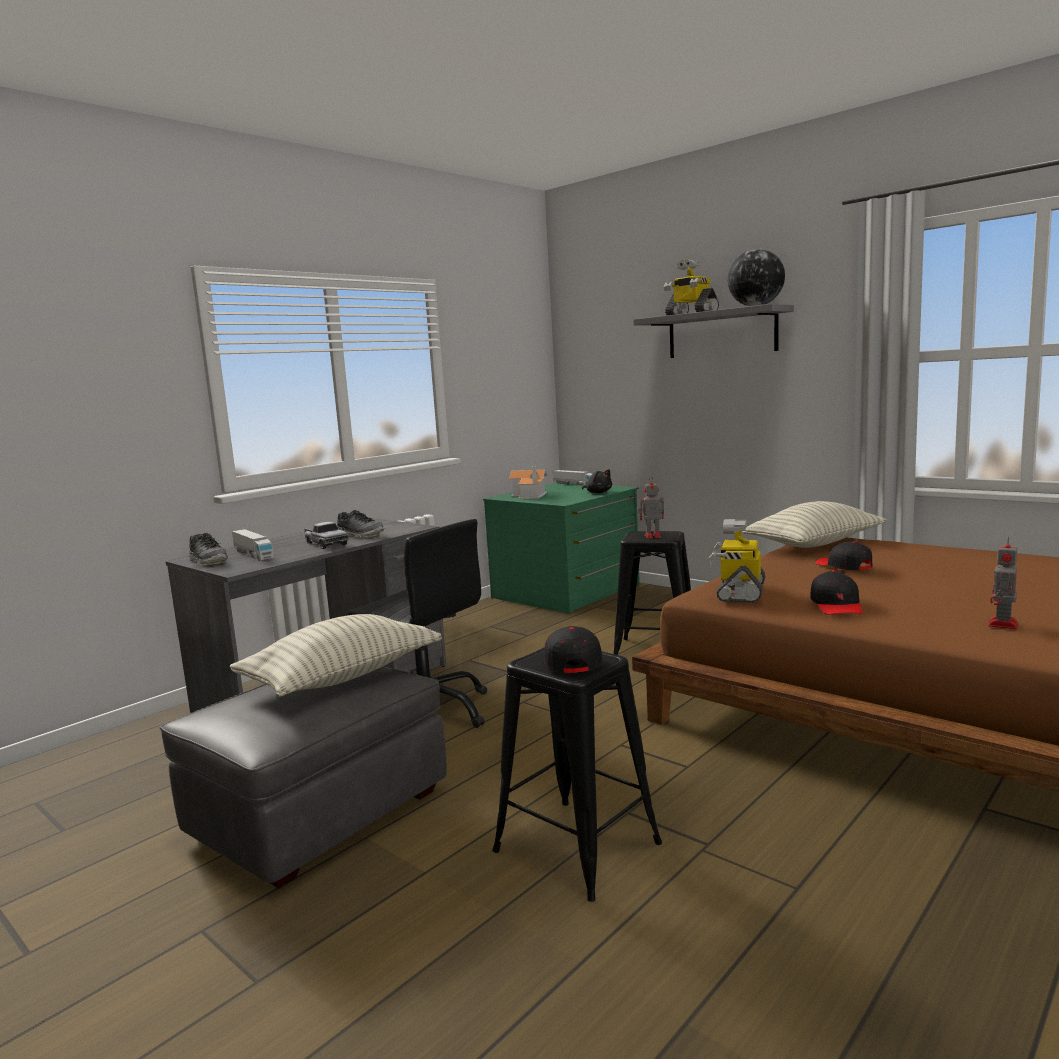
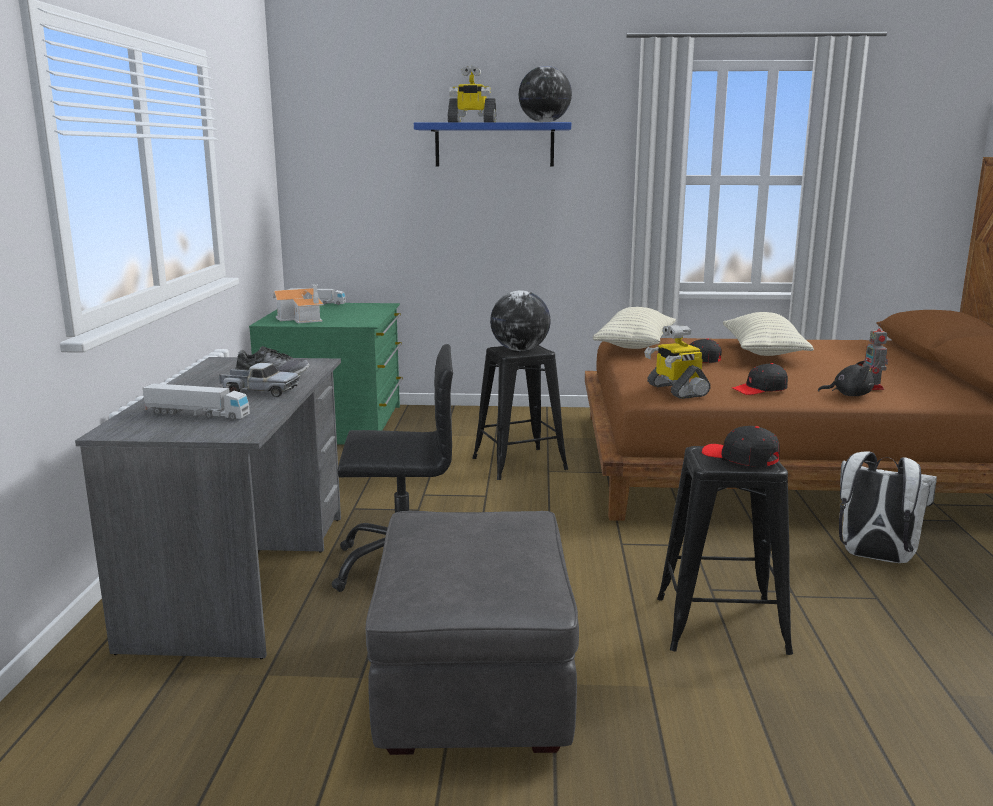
camera: 40 degrees left, 5 degrees up
(208, 561) = (156, 430): shoe -> none
(342, 677) = (472, 529): pillow -> pillow (763, 352)
(598, 492) = (373, 311): black plush toy -> black plush toy (849, 395)
(651, 536) = (520, 350): toy robot -> globe
(721, 333) = (494, 145): grey shelf -> blue shelf
(836, 605) = (760, 389): black cap -> black cap turned 105 degrees clockwise
(879, 846) = (874, 558): none -> white backpack

